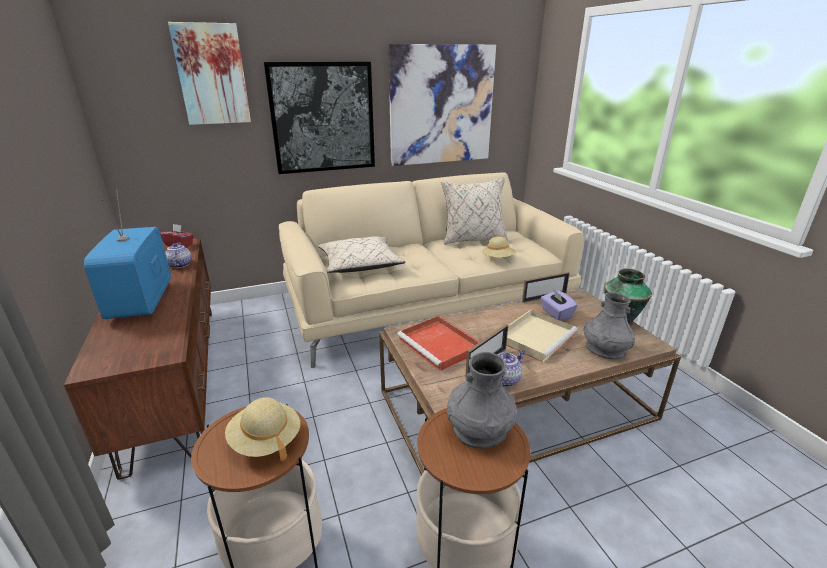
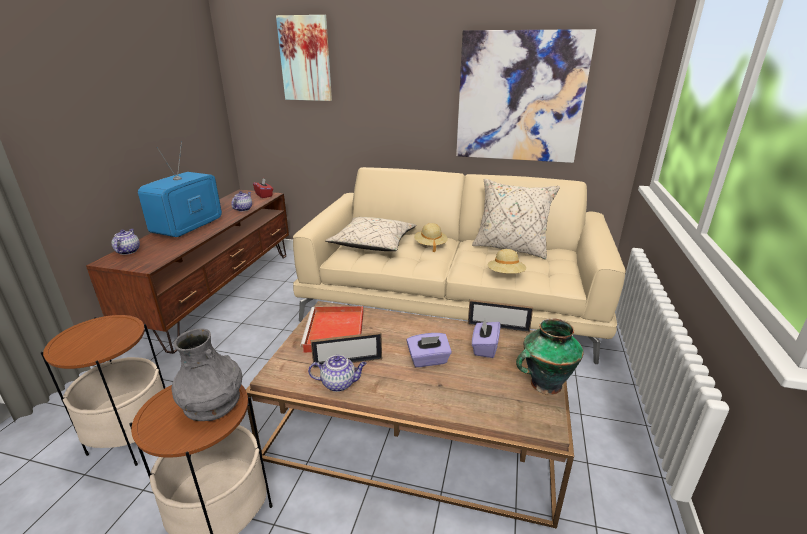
camera: 35 degrees right, 0 degrees up
(102, 349) = (128, 251): none -> teapot
(265, 440) = (100, 341): beige hat -> beige hat (430, 245)
(323, 118) = (393, 102): picture -> none
(536, 336) = (428, 360): beige tray -> purple tissue box
(605, 350) = (479, 404): grey vase -> none

